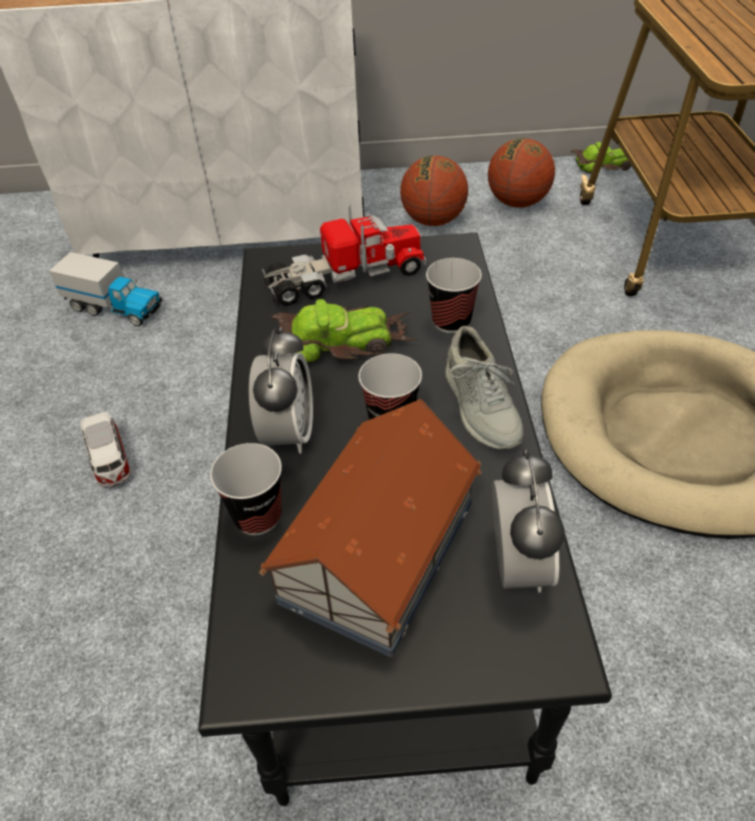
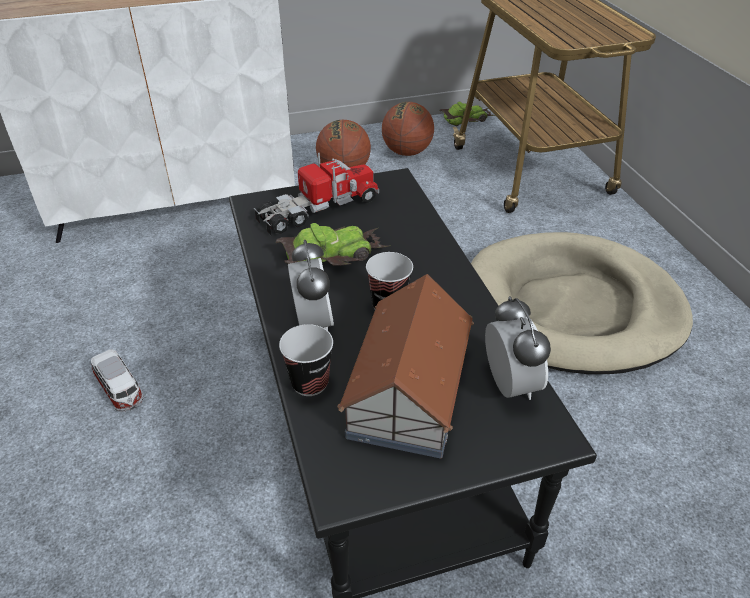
camera: 15 degrees left, 5 degrees down
(116, 308) = (89, 268): toy truck -> none
(451, 321) = (409, 231): cup -> none
(481, 407) = (450, 287): grey shoe -> none

